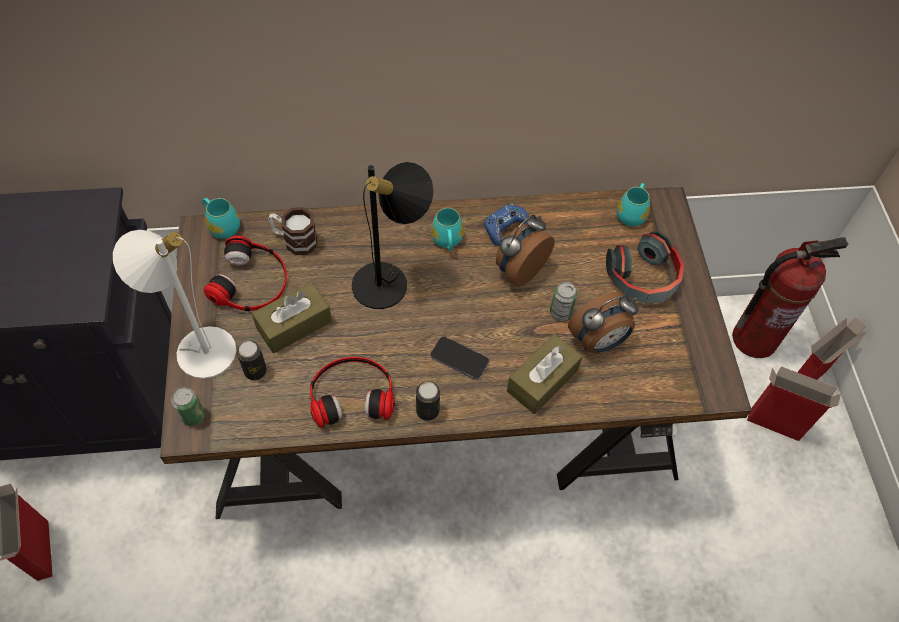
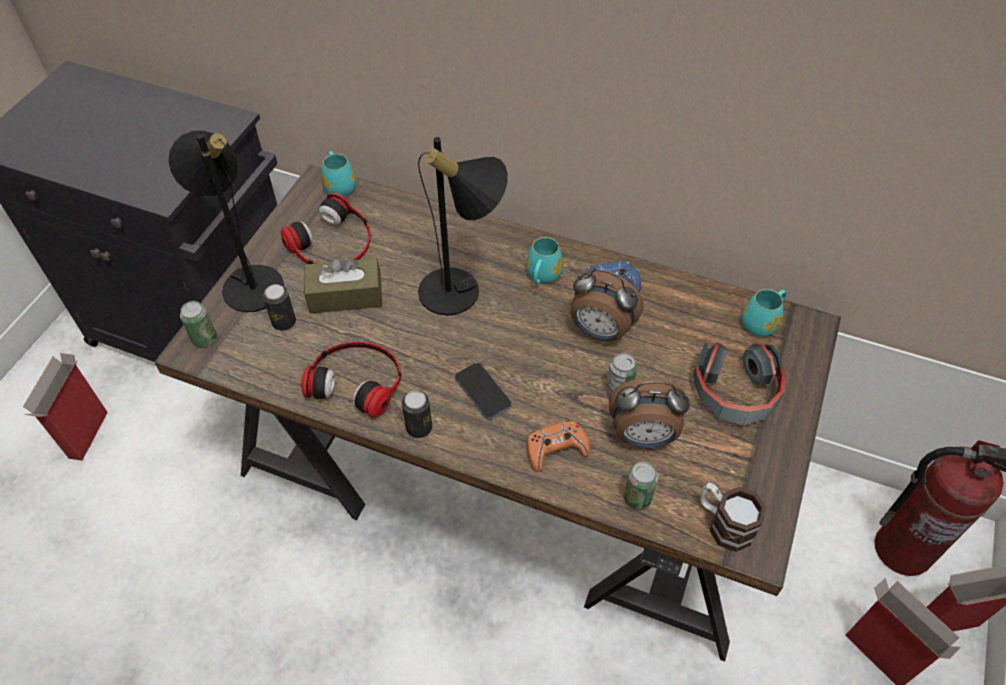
camera: 30 degrees right, 5 degrees down
(197, 346) = (249, 280): white table lamp -> black table lamp
(294, 240) = (395, 221): mug -> mug (723, 523)
(519, 270) = (600, 331): alarm clock -> alarm clock turned 135 degrees counterclockwise
(542, 380) = (556, 449): brown tissue box -> orange game controller
(621, 391) = (637, 498): none -> can

